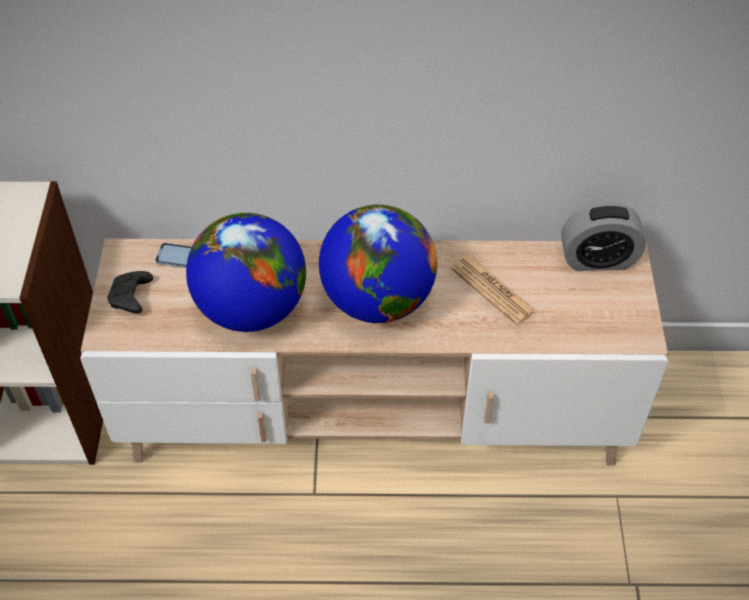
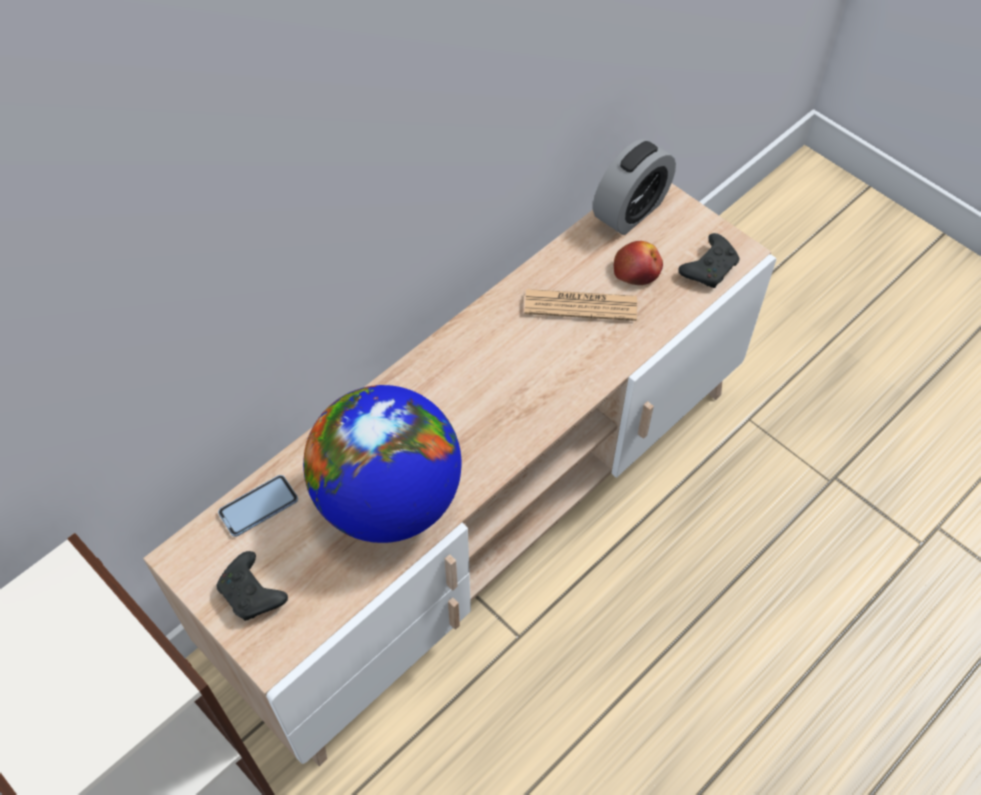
camera: 45 degrees left, 5 degrees up
(377, 300) = (494, 395): globe -> none
(557, 297) = (637, 269): none -> apple
(609, 331) = (710, 268): none -> black game controller

